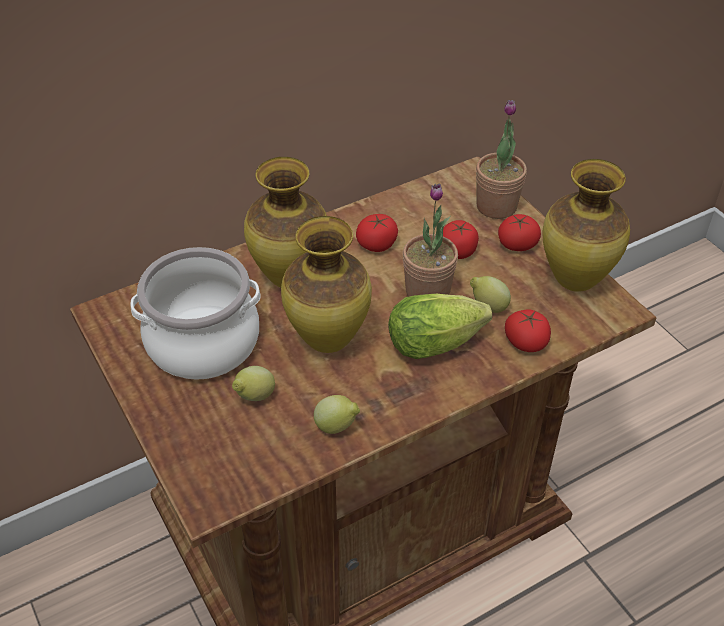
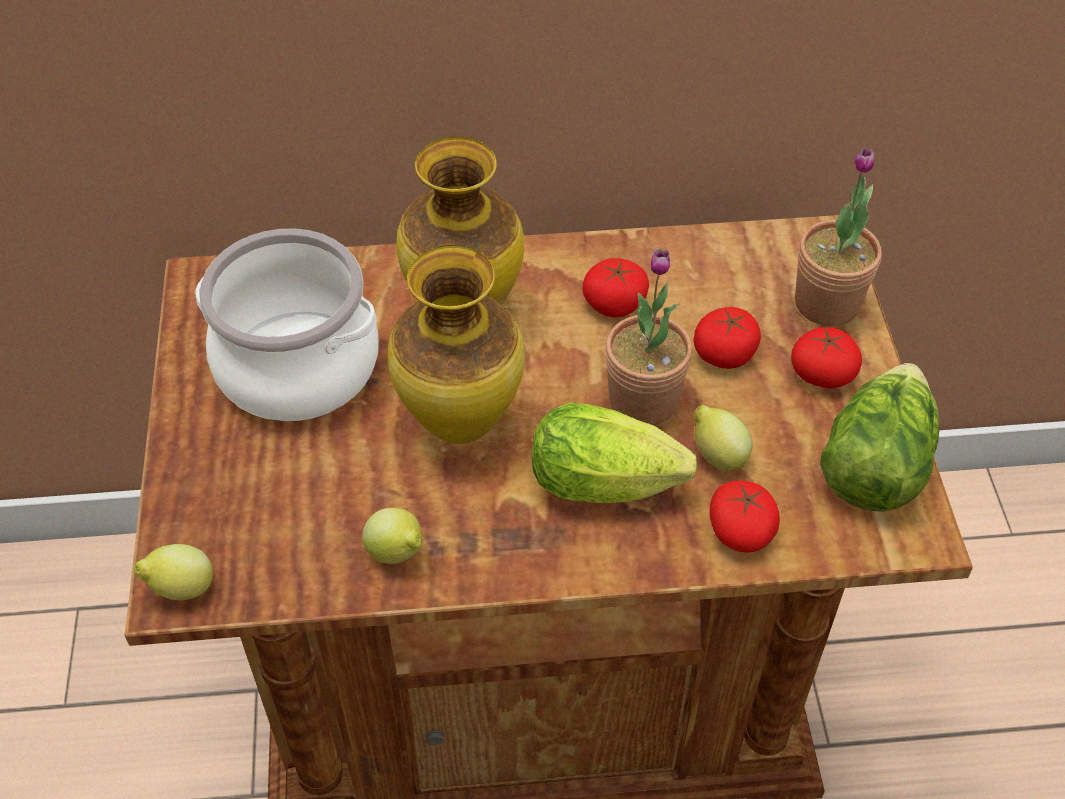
camera: 25 degrees right, 5 degrees up
(254, 397) = (316, 469): lemon -> lemon (181, 589)
(574, 281) = (874, 463): vase -> lettuce

